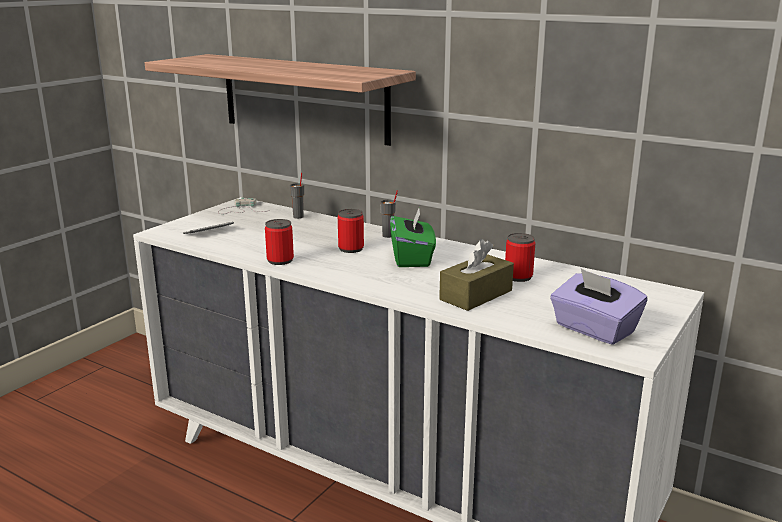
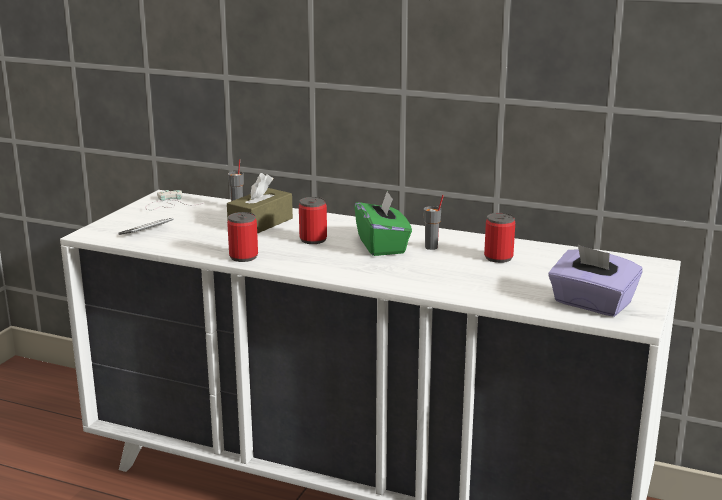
camera: 10 degrees left, 0 degrees up
(304, 98) = (237, 77): shelf -> none
(388, 235) = (346, 223): grey cup -> grey cup (431, 247)
(476, 295) = (464, 279): brown tissue box -> brown tissue box (260, 223)

